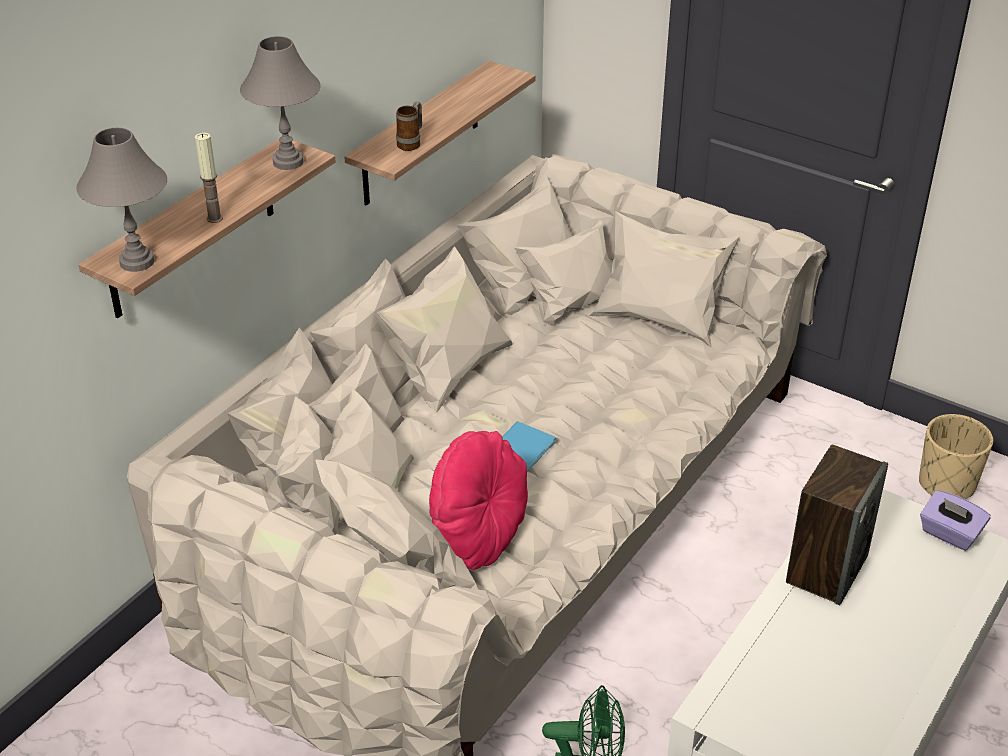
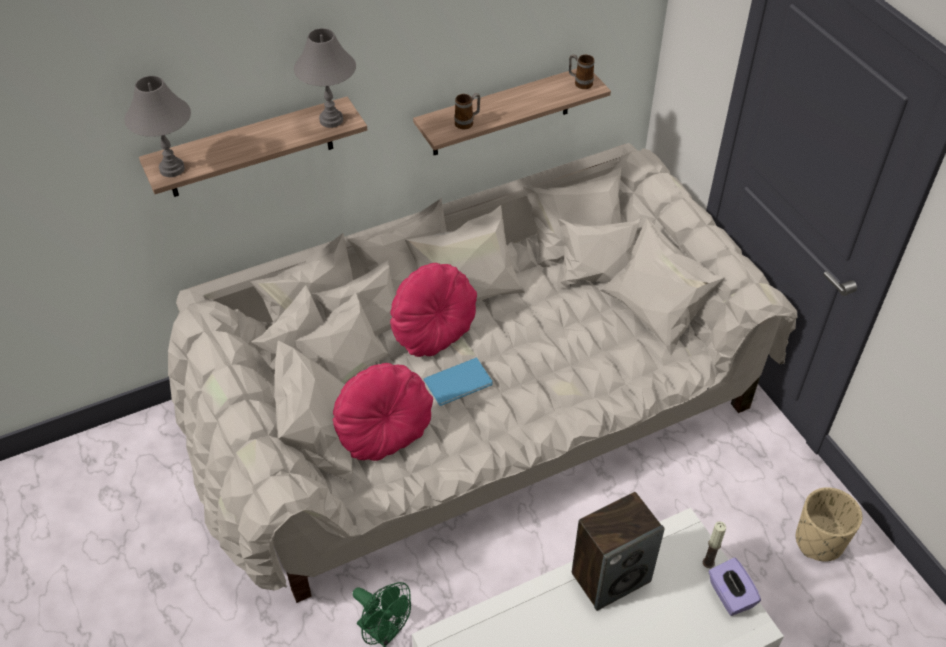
camera: 30 degrees right, 10 degrees up
(214, 218) = (246, 151): candle -> candle (708, 562)
(450, 422) = (434, 337): none -> pink pillow
(497, 77) = (580, 83): none -> mug

